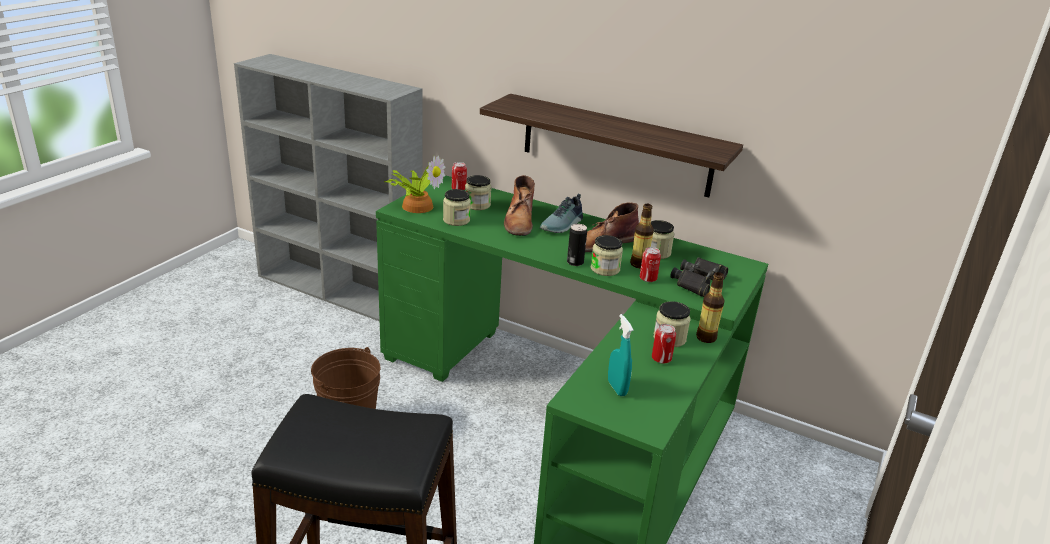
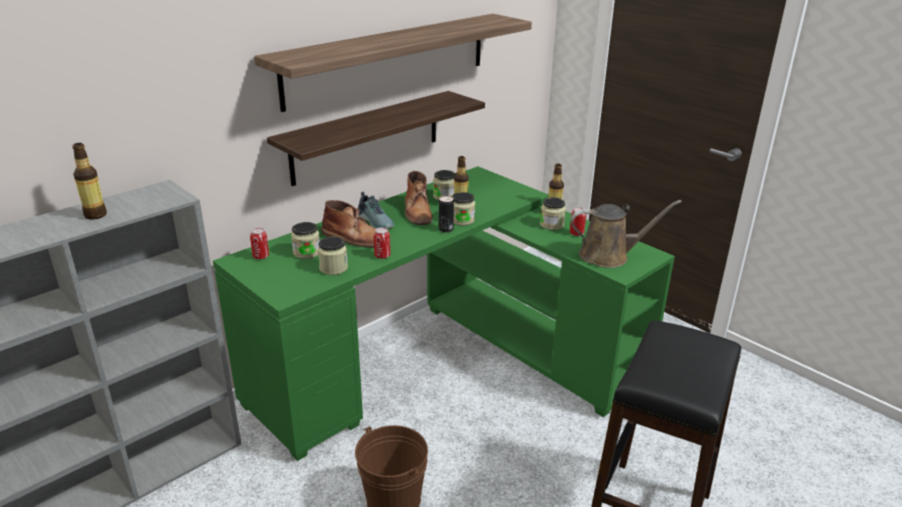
camera: 70 degrees left, 0 degrees up
(348, 81) = (95, 215): none -> bottle
(417, 205) = (283, 285): potted plant -> none
(617, 388) = (609, 256): turquoise spray bottle -> brown watering can
(648, 279) = (484, 208): can -> can (382, 256)
(660, 71) = (389, 59): none -> shelf
(698, 282) = (495, 193): black binoculars -> none

